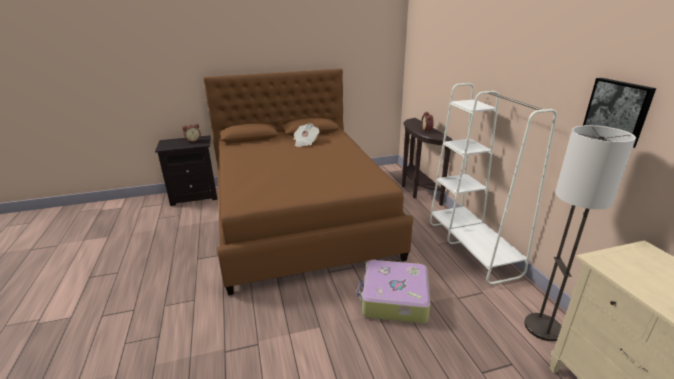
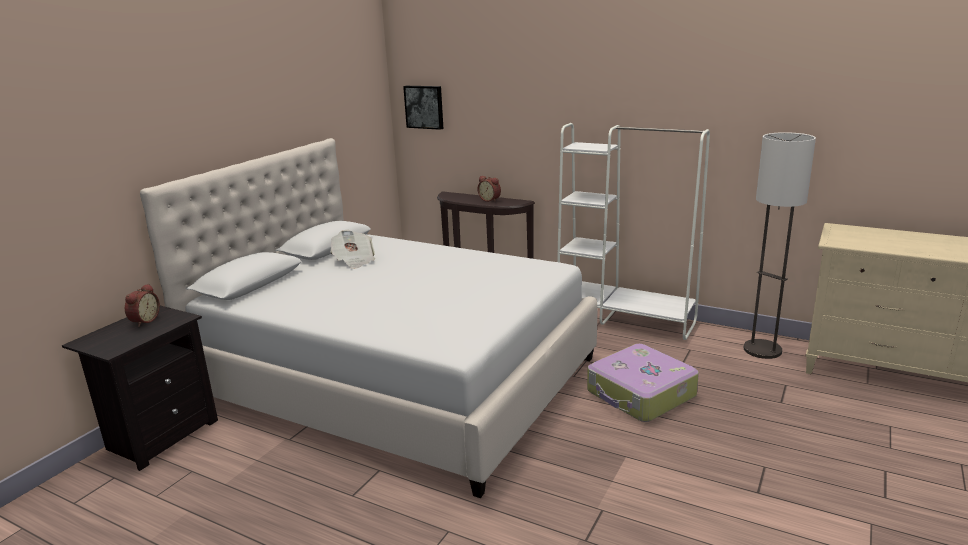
camera: 45 degrees left, 5 degrees down
(299, 217) = (397, 378): brown bed -> white bed
(617, 111) = (766, 119): picture -> picture (424, 107)

